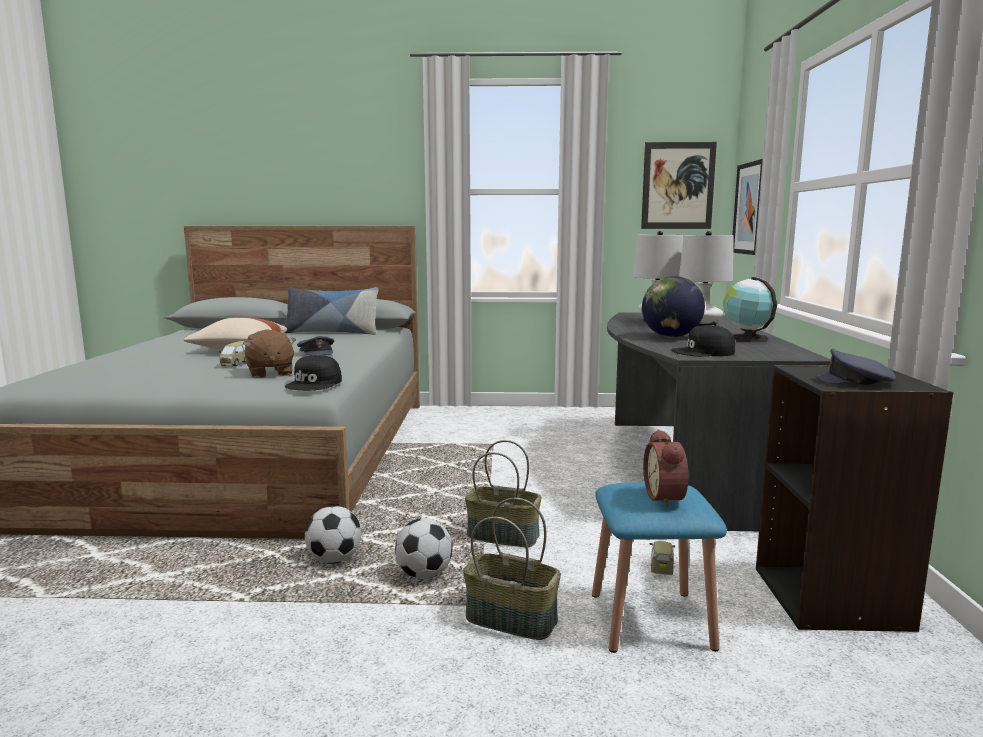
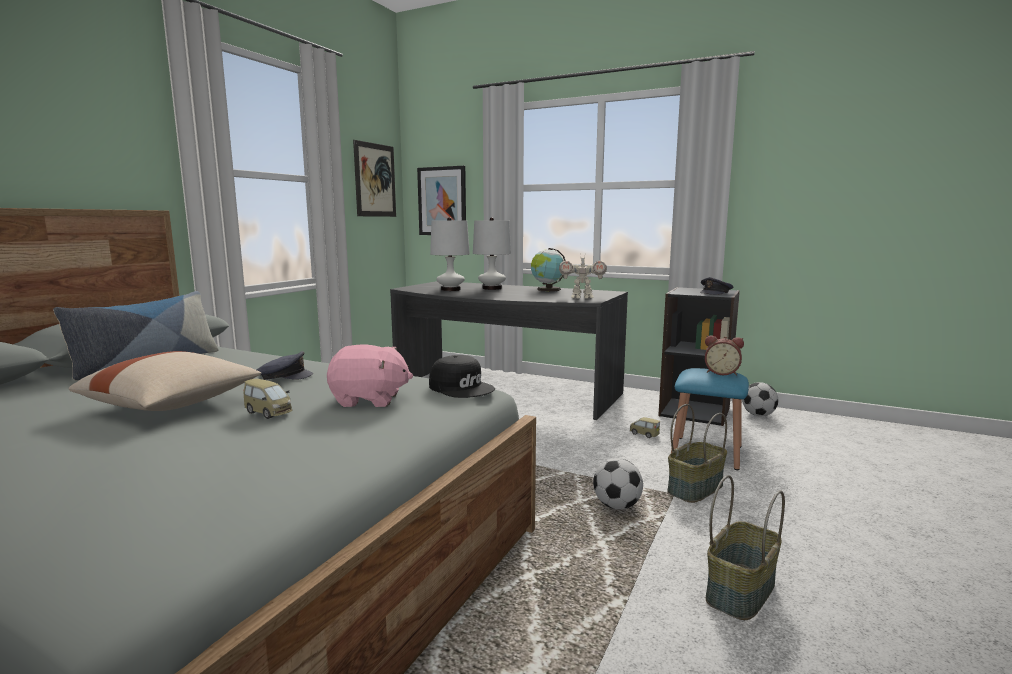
camera: 65 degrees left, 0 degrees up
(270, 373) = (369, 400): brown plush toy -> pink plush toy
(334, 560) = (565, 542): football -> football (758, 415)
(504, 535) = (568, 465): basket -> basket (739, 590)
(671, 337) = (520, 295): globe -> none
(703, 352) = (582, 298): black cap -> toy robot

